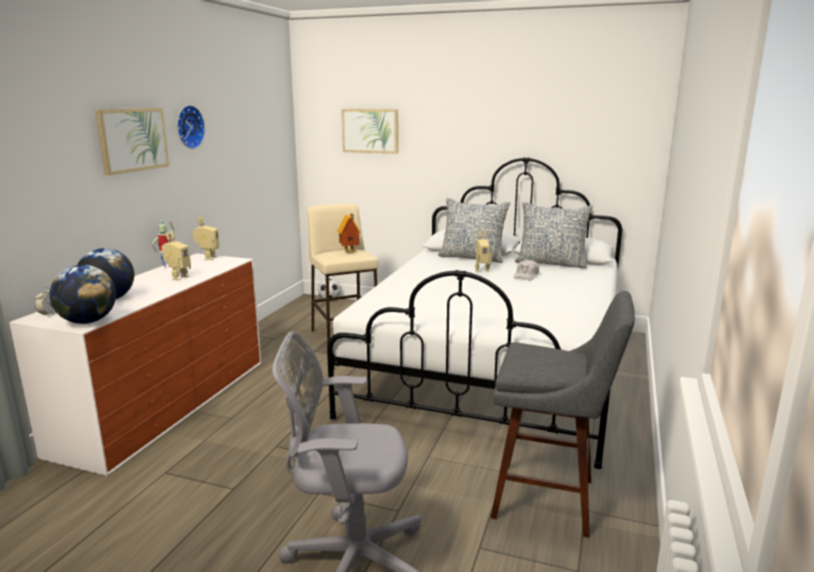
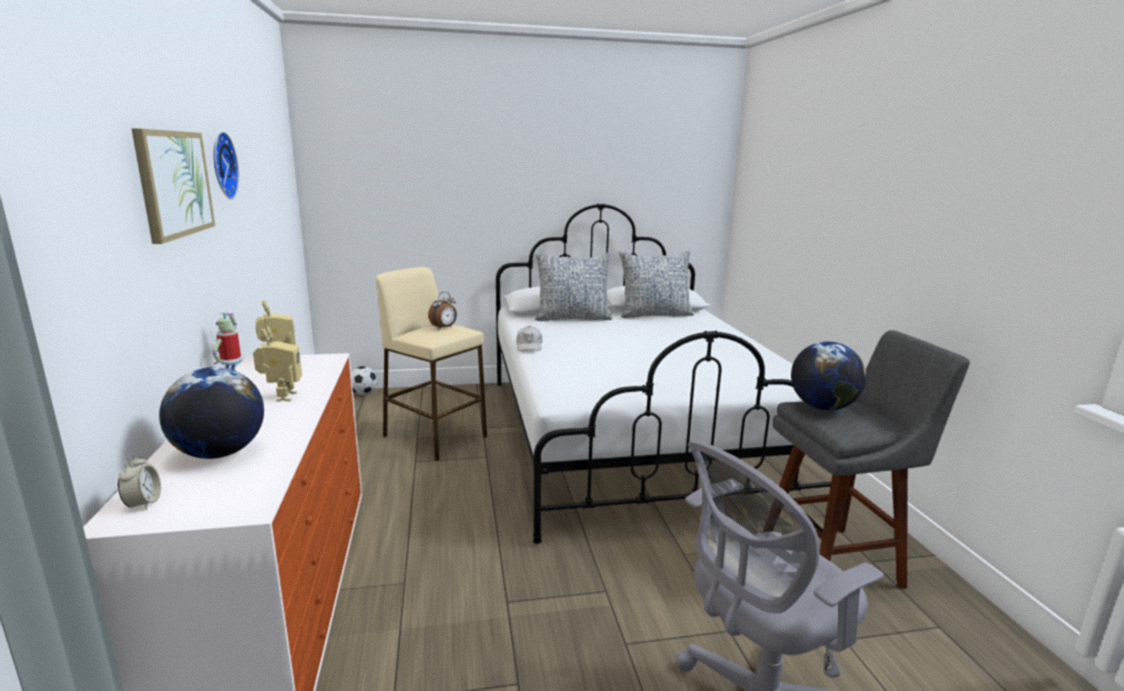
camera: 30 degrees left, 0 degrees up
(88, 321) = (246, 499): globe -> globe (822, 407)
(350, 252) = (444, 328): toy house -> alarm clock
(370, 131) = (409, 175): picture -> none
(481, 270) = (604, 330): toy robot -> none
(526, 276) = (655, 330): white cap -> white cap (529, 346)

